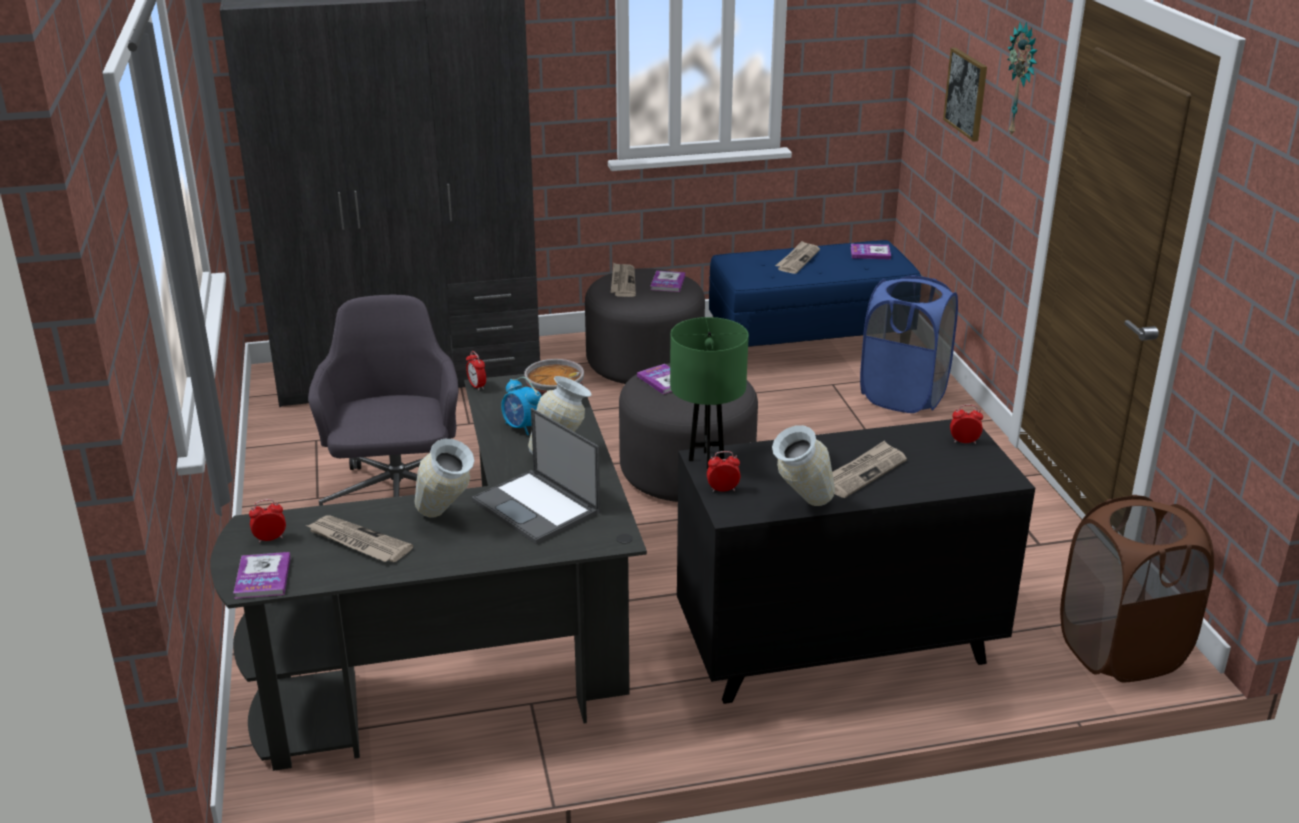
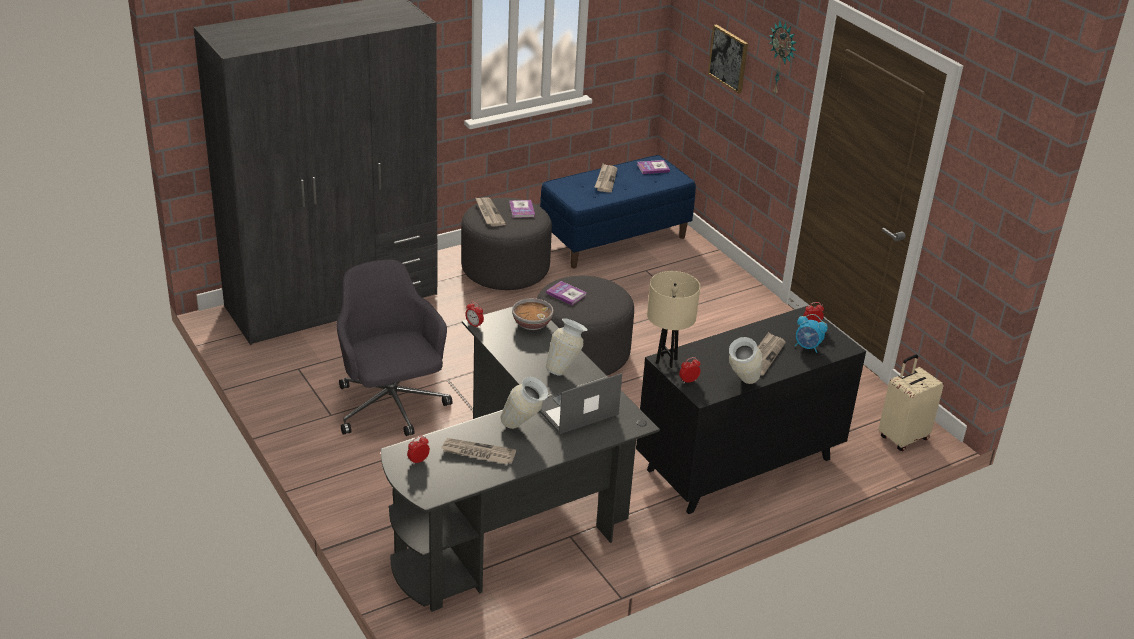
camera: 20 degrees left, 5 degrees up
(263, 577) = (434, 488): book -> none
(522, 427) = (526, 352): alarm clock -> alarm clock (807, 347)
(537, 507) = (574, 410): laptop -> laptop turned 120 degrees clockwise
(706, 459) = (666, 361): green table lamp -> beige table lamp
(903, 396) = (697, 273): blue laundry basket -> none
(1121, 651) = (902, 437): brown laundry basket -> beige suitcase

